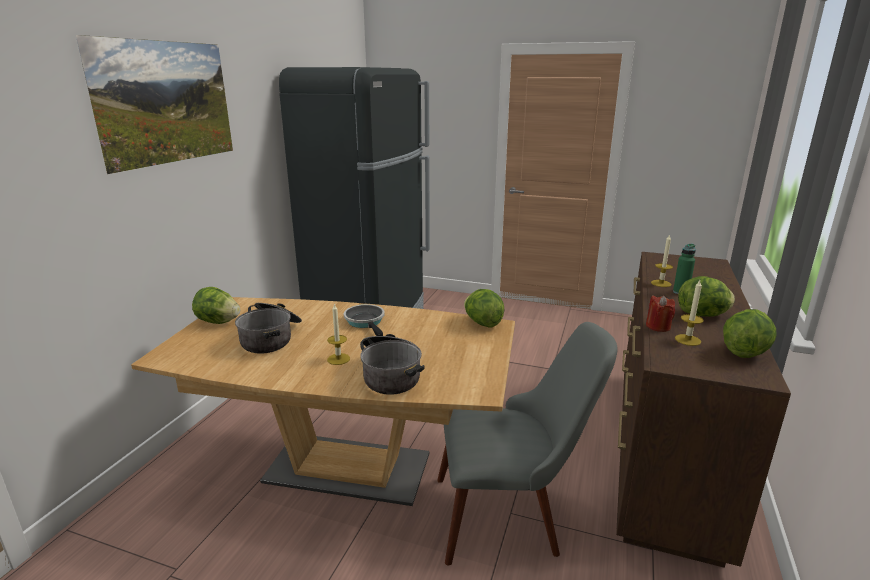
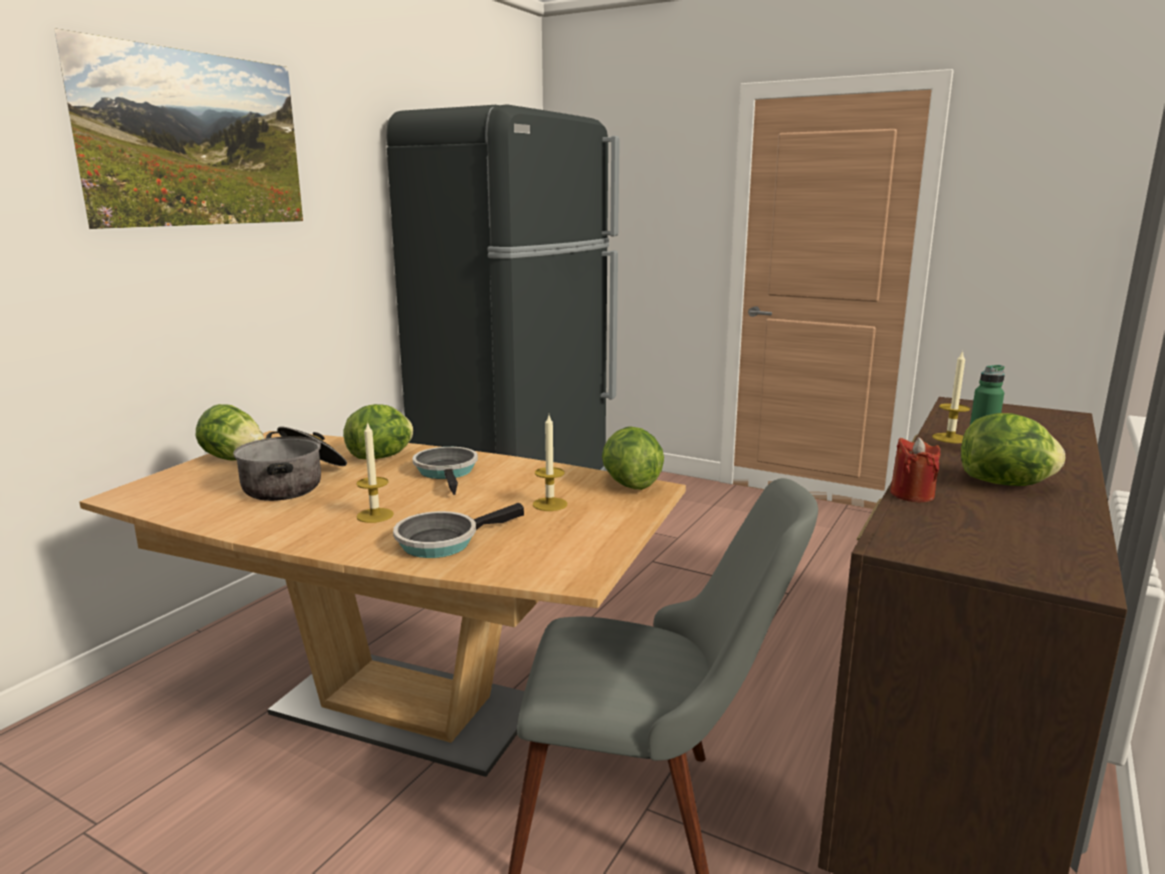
camera: 10 degrees right, 5 degrees down
(391, 374) = (443, 541): cooking pot -> frying pan
(687, 340) = (958, 516): candle -> candle (550, 504)
(744, 352) = (1059, 540): lettuce -> lettuce (382, 457)

